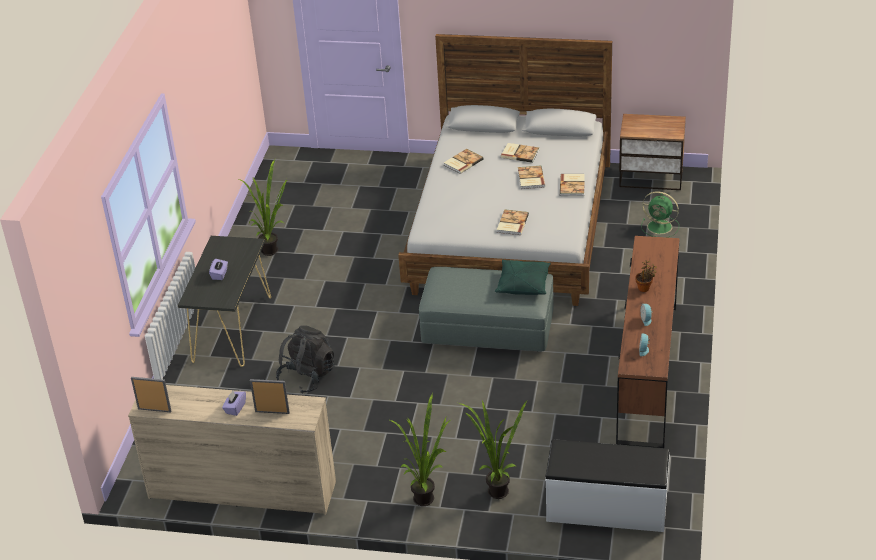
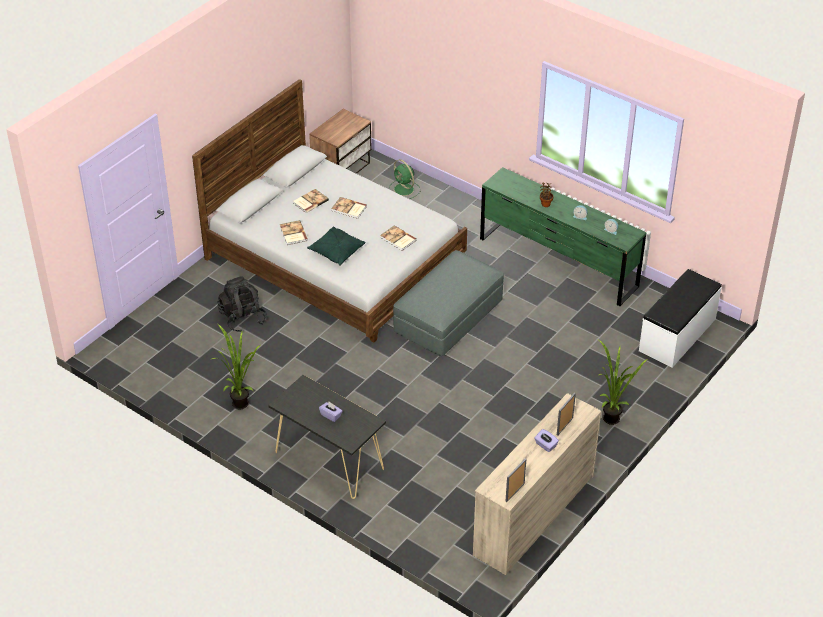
camera: 65 degrees left, 5 degrees up
(307, 376) = (427, 435): black backpack -> black backpack (242, 318)
(494, 489) = (625, 380): potted plant -> none
(523, 284) = (461, 266): green pillow -> green pillow (336, 251)
(573, 186) = (378, 193): book -> none
(647, 372) = (558, 262): brown dresser -> green dresser
(660, 227) = (404, 190): green fan -> green fan turned 90 degrees clockwise

